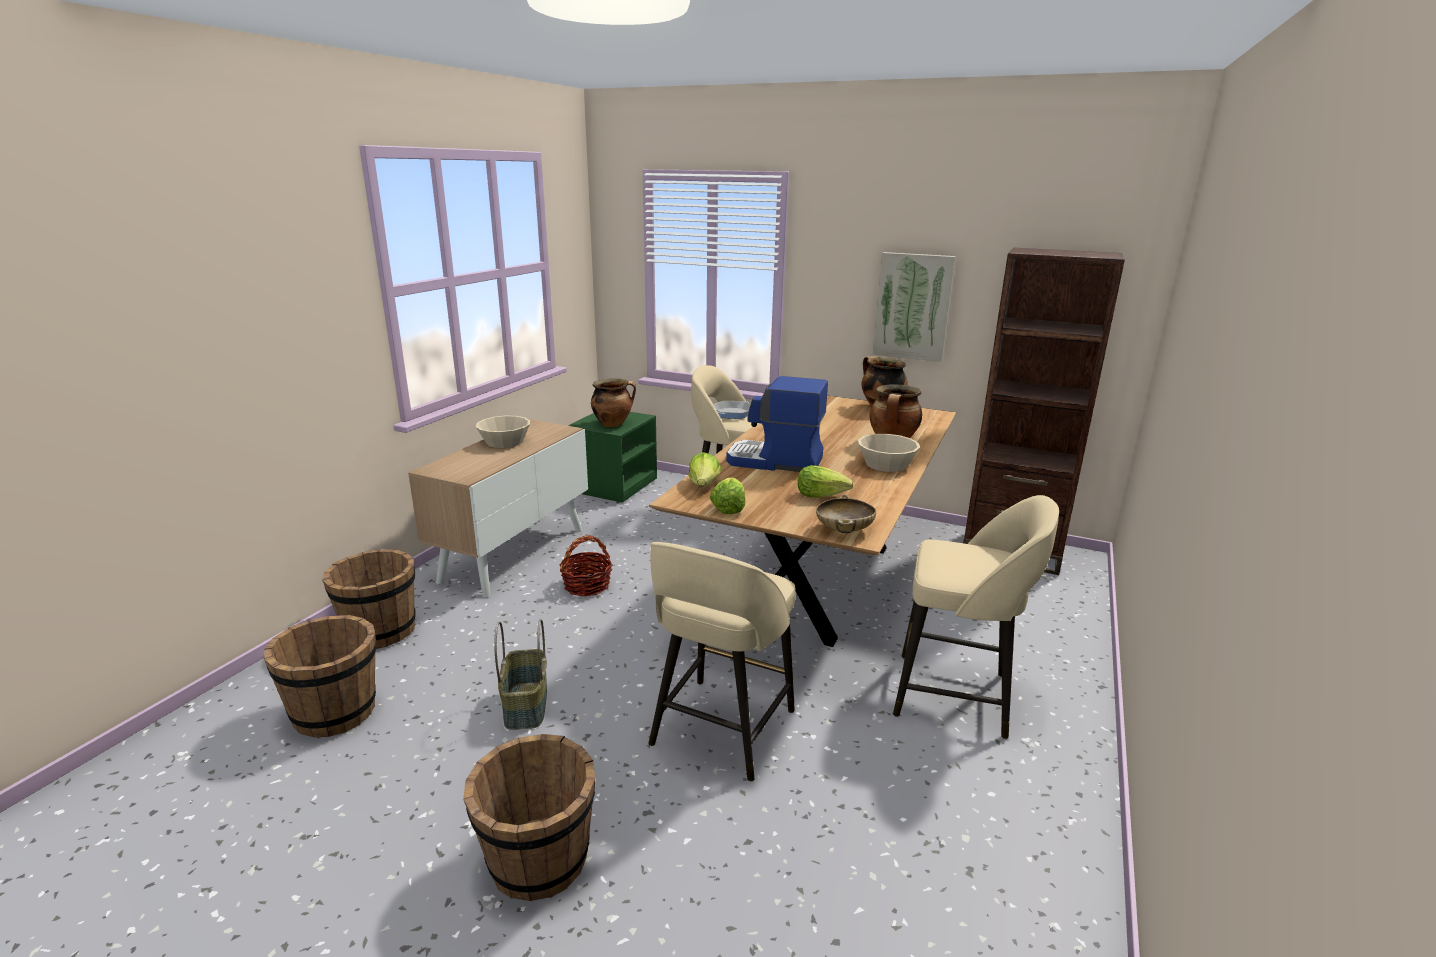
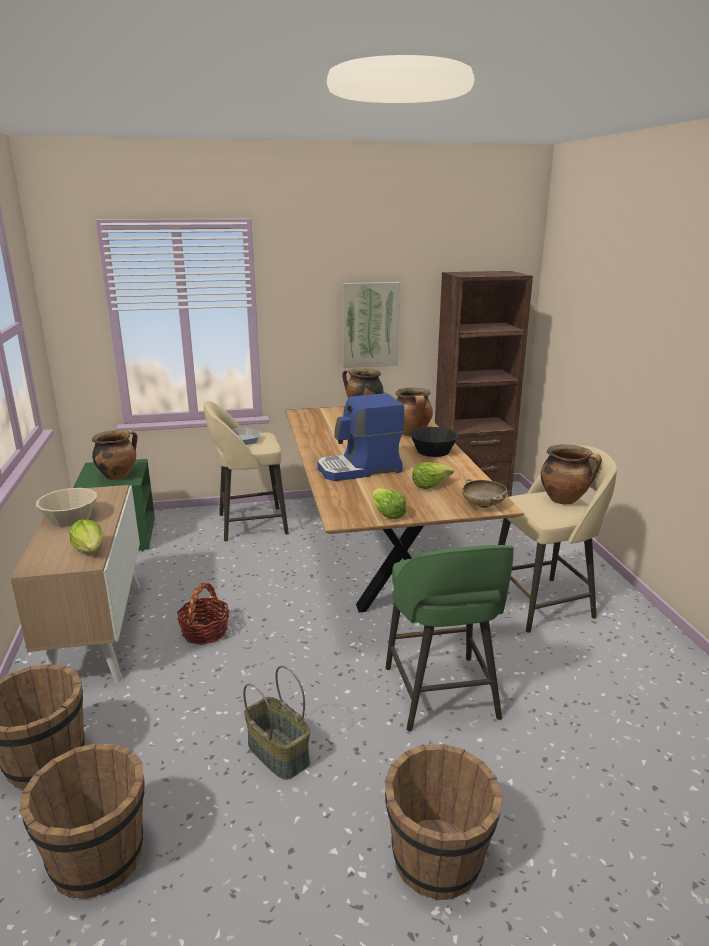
camera: 35 degrees left, 0 degrees up
(704, 485) = (340, 502): lettuce -> lettuce (90, 549)
(720, 730) = (442, 695): beige stool -> green stool
(886, 464) = (433, 451): beige bowl -> black bowl
(993, 562) = (564, 500): none -> cooking pot

